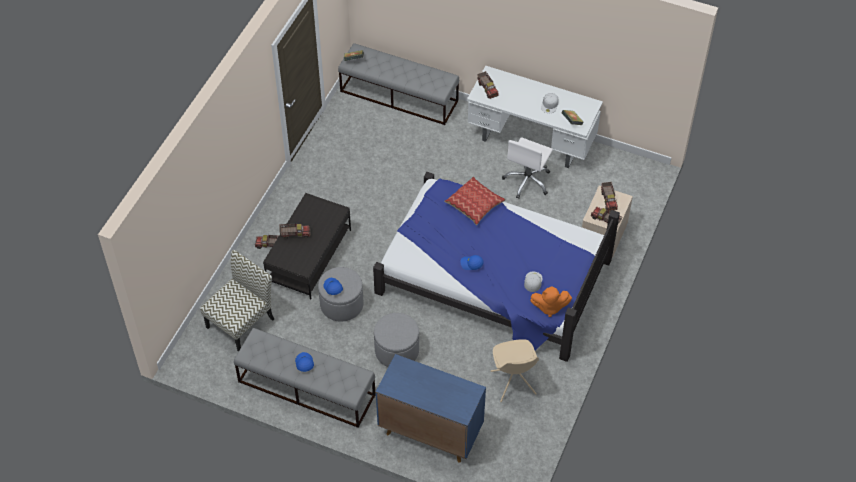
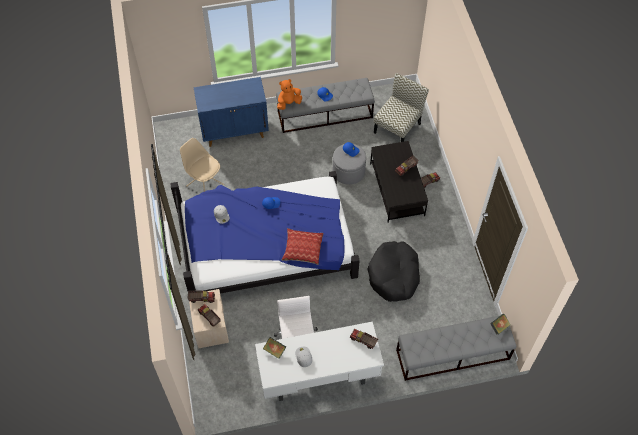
camera: 145 degrees right, 5 degrees up
(241, 322) = (397, 127): chair -> chair turned 150 degrees counterclockwise
(390, 181) = (394, 275): none -> black dog bed
(397, 350) = (291, 164): grey ottoman -> none
(549, 307) = (199, 205): orange plush toy -> orange plush toy (288, 103)

